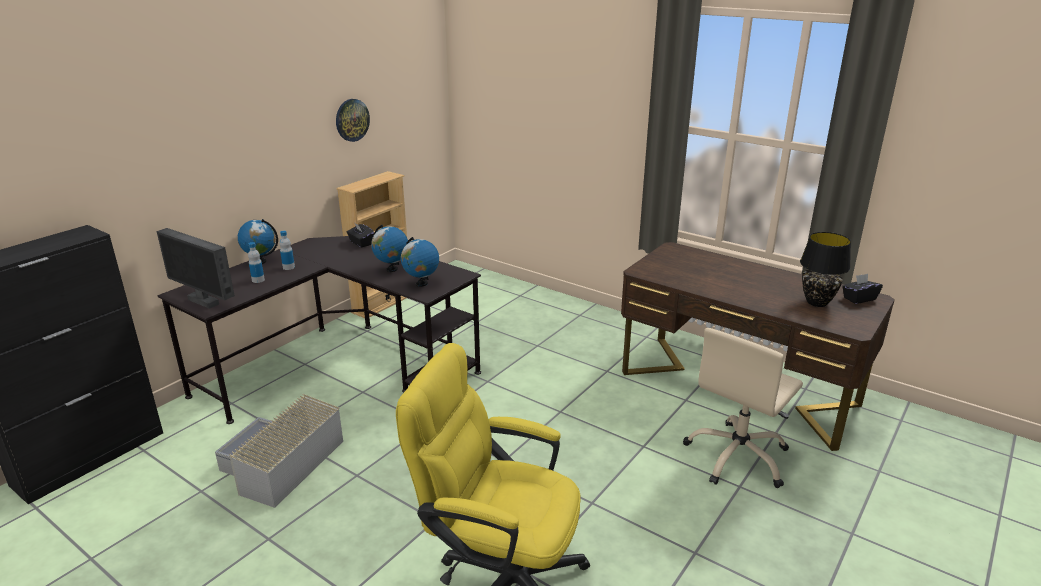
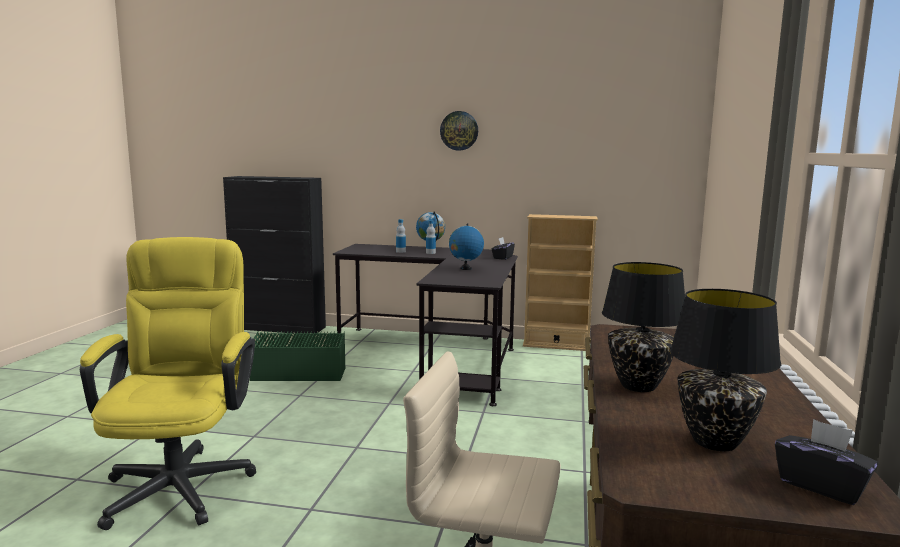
camera: 65 degrees right, 15 degrees down
(204, 301) = (356, 249): monitor -> none
(281, 464) = (299, 370): grey storage box -> green storage box
(352, 120) = (561, 156): wall clock -> wall clock (459, 131)
(421, 284) = (450, 277): globe -> none
(743, 296) = (637, 386): none -> black table lamp

